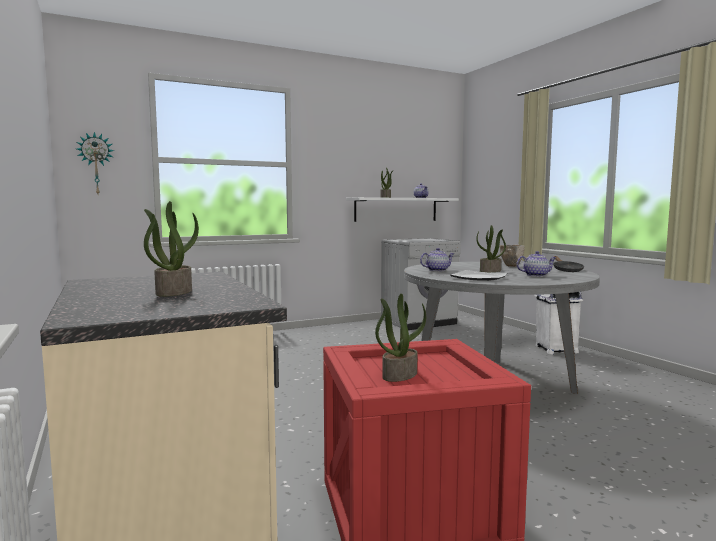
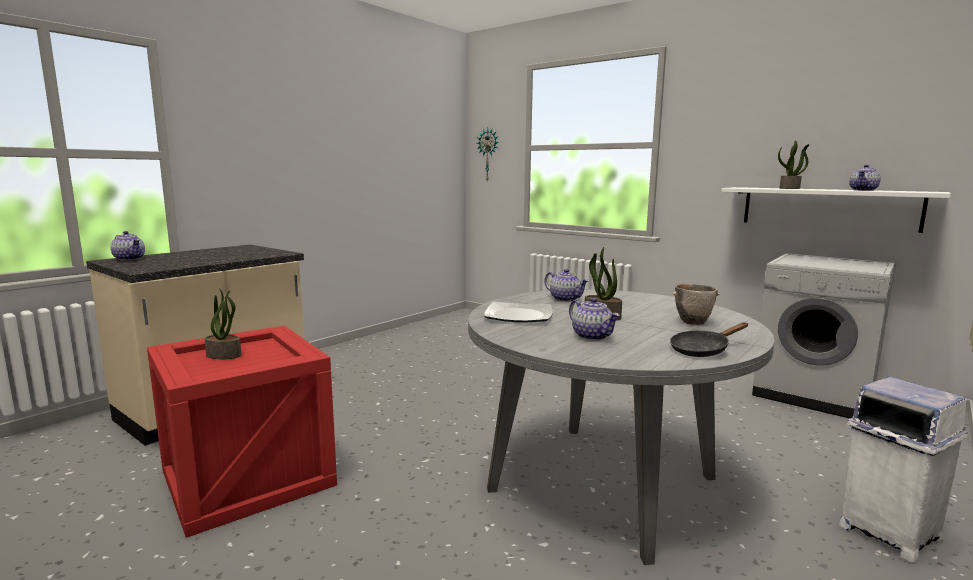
camera: 65 degrees right, 5 degrees up
(96, 311) = (130, 259): none -> teapot
(173, 292) = (194, 258): potted plant -> none

